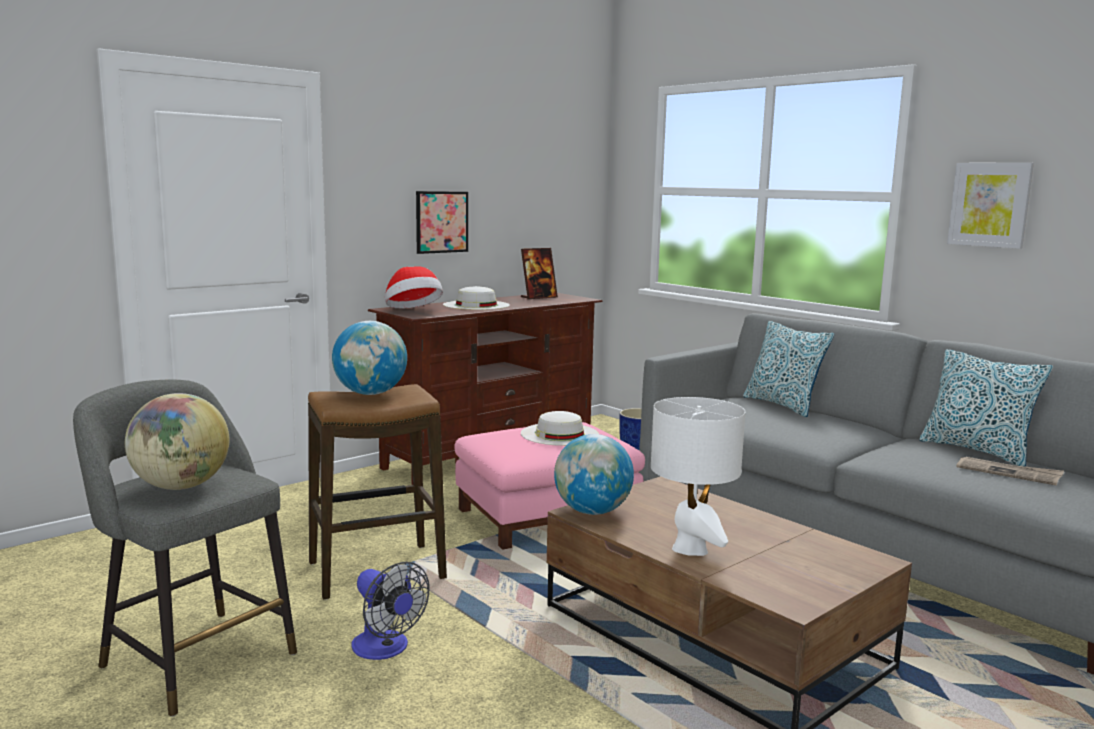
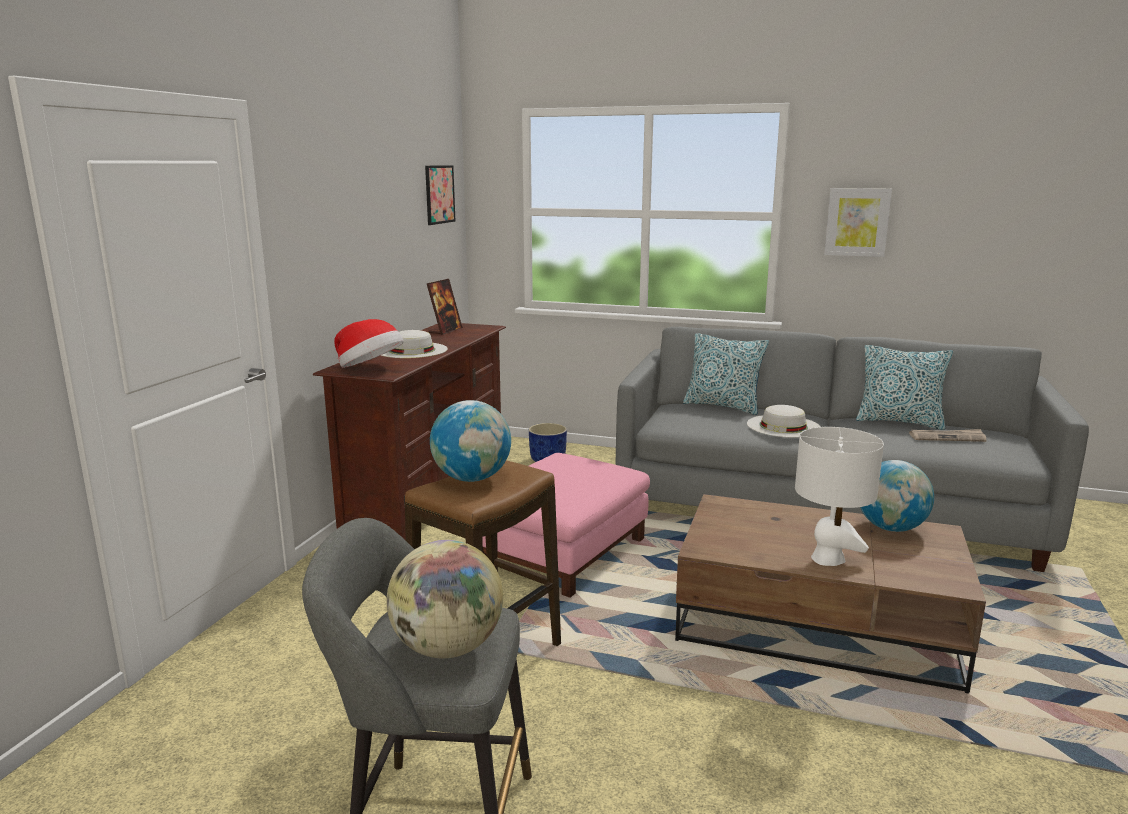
camera: 30 degrees left, 5 degrees up
(386, 649) = (602, 736): fan -> none
(442, 222) = (357, 264): picture -> picture (439, 194)
(559, 434) = (571, 471): white hat -> white hat (783, 426)
(592, 512) = (711, 545): globe -> globe (891, 528)

